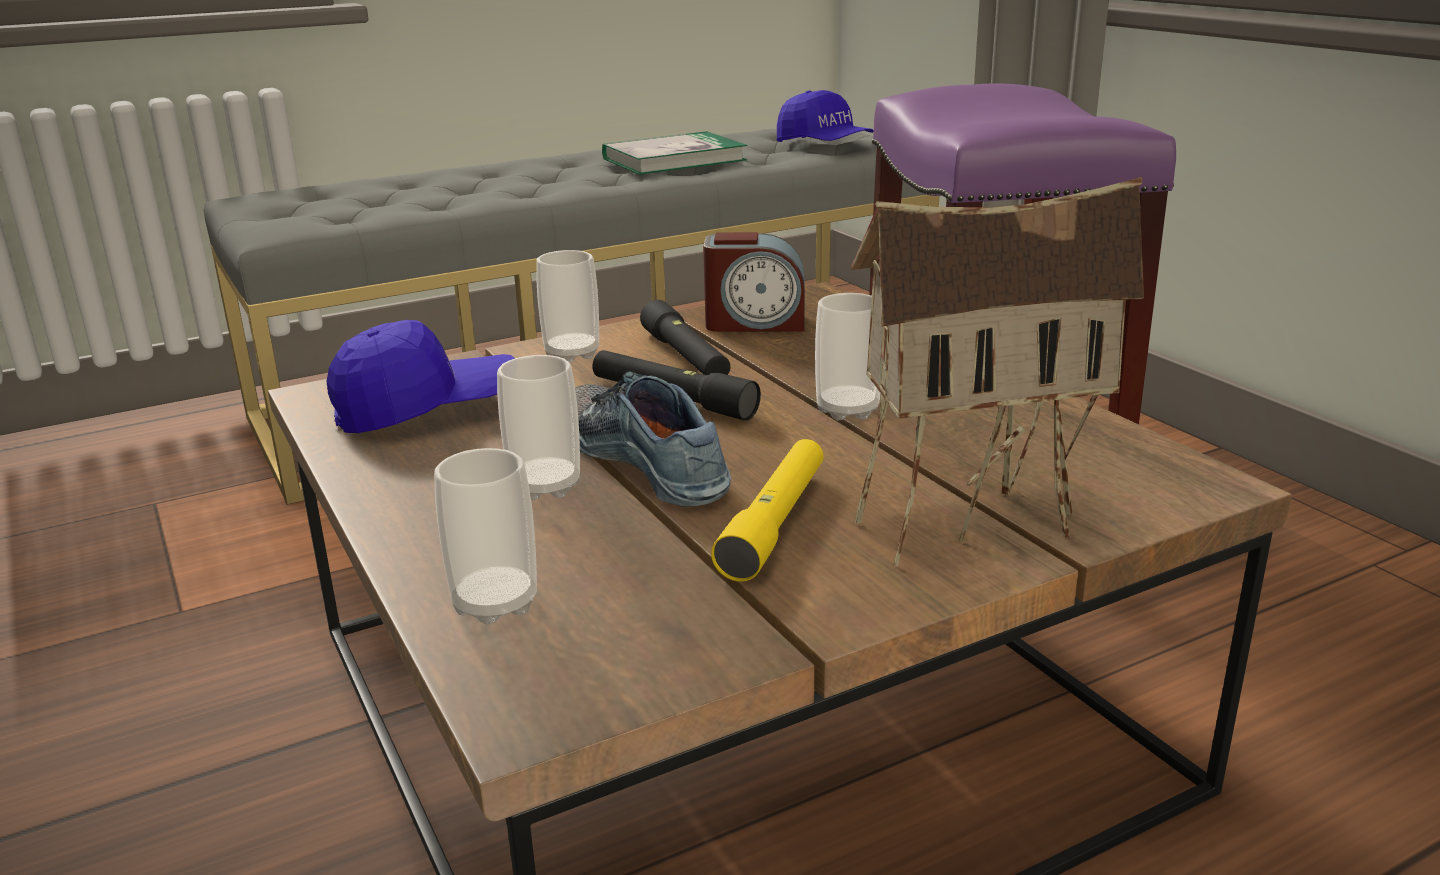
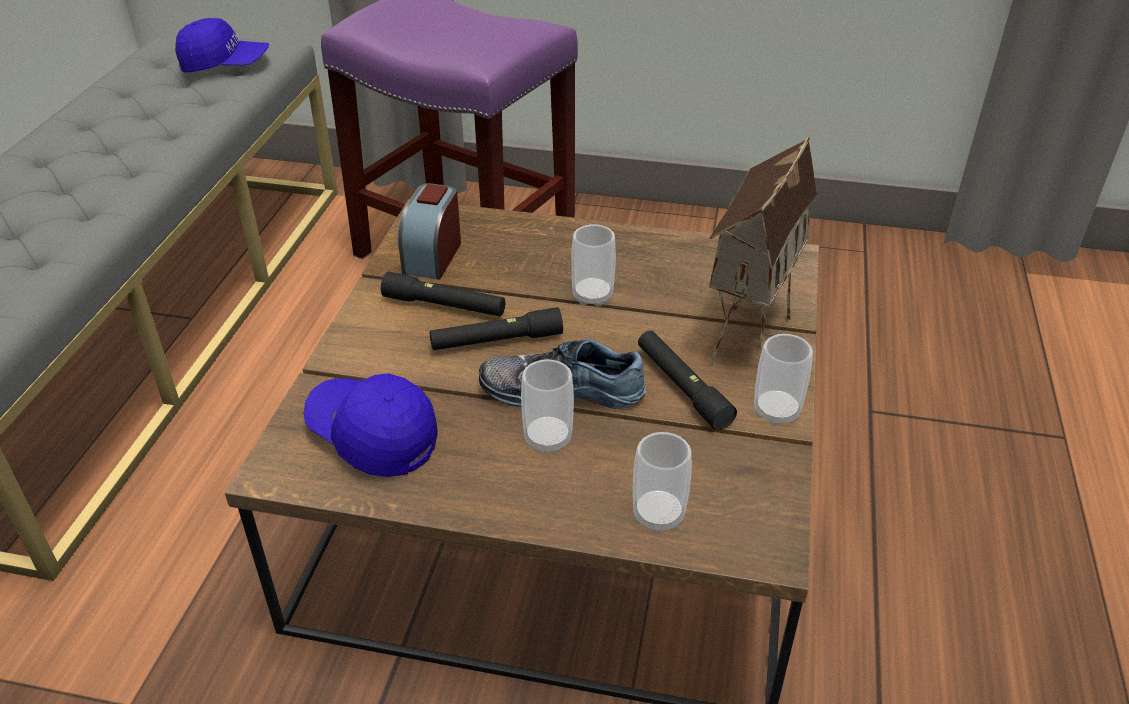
camera: 50 degrees left, 15 degrees up
(426, 409) = (373, 436): blue cap -> blue cap turned 75 degrees counterclockwise
(572, 354) = (372, 341): cup -> cup (776, 412)
(674, 159) = (139, 124): book -> none
(755, 323) = (432, 256): alarm clock -> alarm clock turned 150 degrees clockwise
(775, 523) = (682, 387): yellow flashlight -> black flashlight

